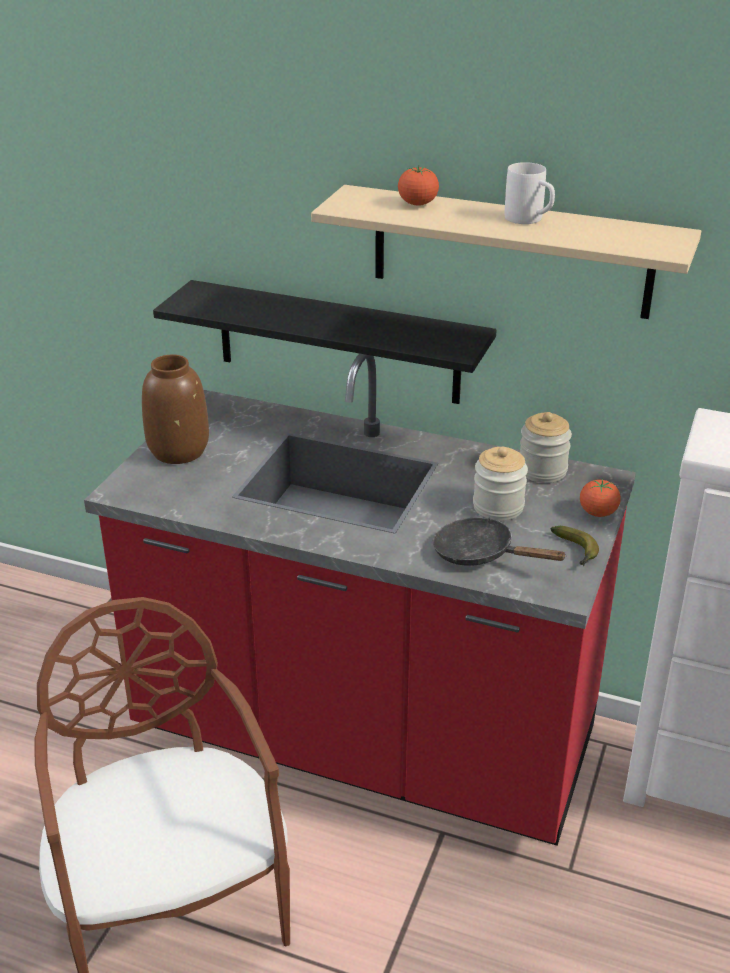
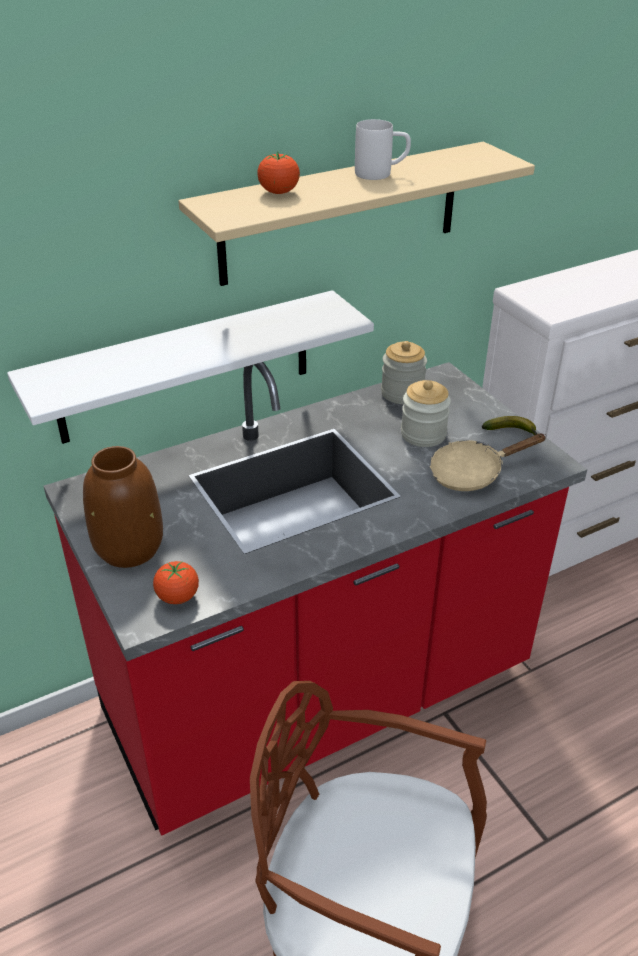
camera: 50 degrees left, 5 degrees up
(338, 342) = (186, 367): black shelf -> white shelf
(481, 554) = (472, 473): black frying pan -> beige frying pan
(598, 513) = (479, 401): tomato -> tomato (178, 597)

